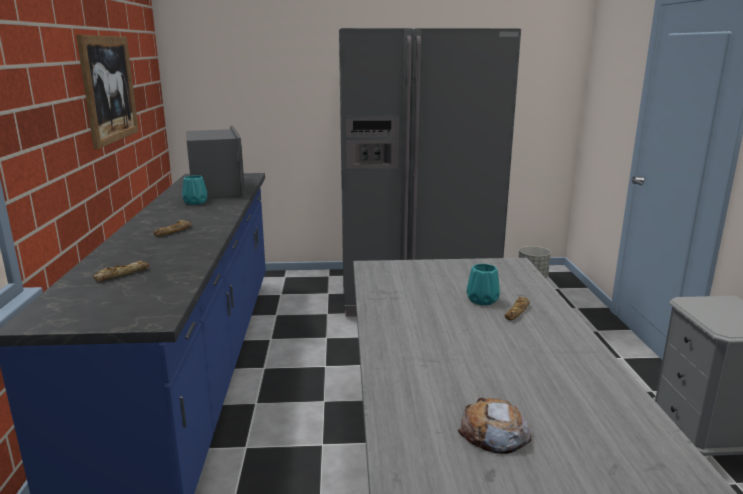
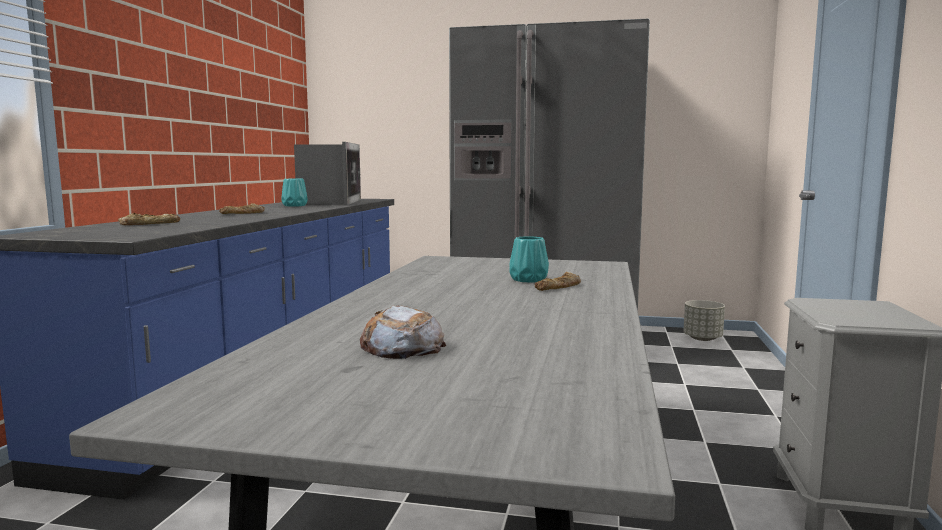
camera: 15 degrees right, 10 degrees down
(109, 89) = (227, 92): picture -> none

